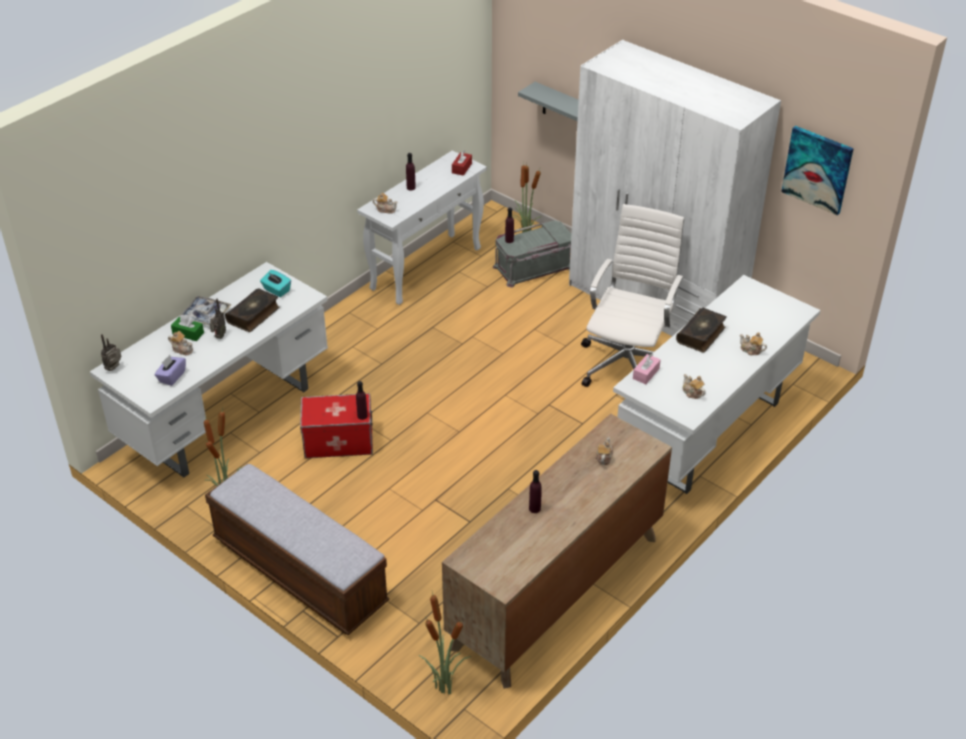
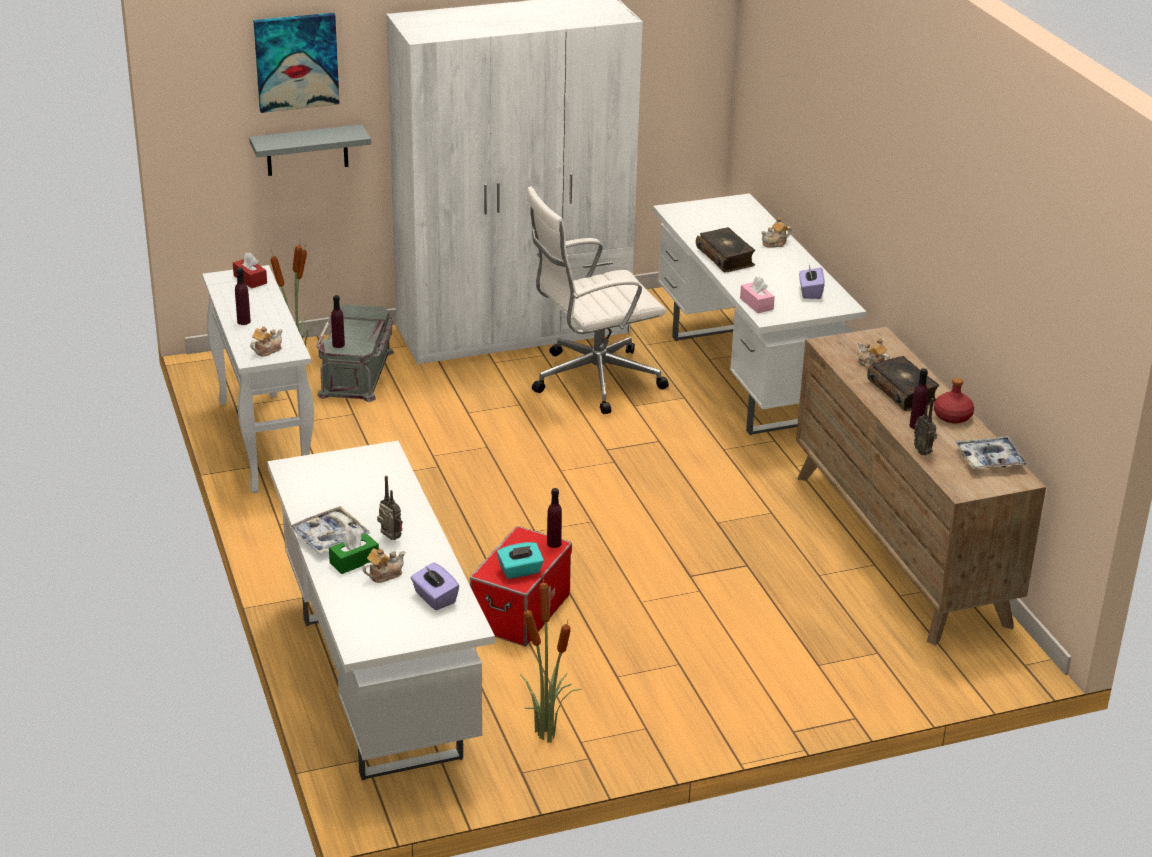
camera: 60 degrees left, 10 degrees down
(115, 369) = (364, 640): radio -> radio (923, 452)
(254, 315) = (375, 501): book -> book (903, 391)
(276, 290) = (341, 471): turquoise tissue box -> turquoise tissue box (520, 571)
(299, 572) = (726, 714): bench -> none
(444, 687) = (985, 667): potted plant -> none
(519, 562) = (989, 459): none -> tray
(565, 523) = (952, 416): none -> red bottle
(628, 363) = (592, 380): white office chair -> white office chair turned 75 degrees counterclockwise
(692, 393) = (810, 292): teapot -> purple tissue box
(817, 169) = (664, 54): picture -> picture (296, 61)

